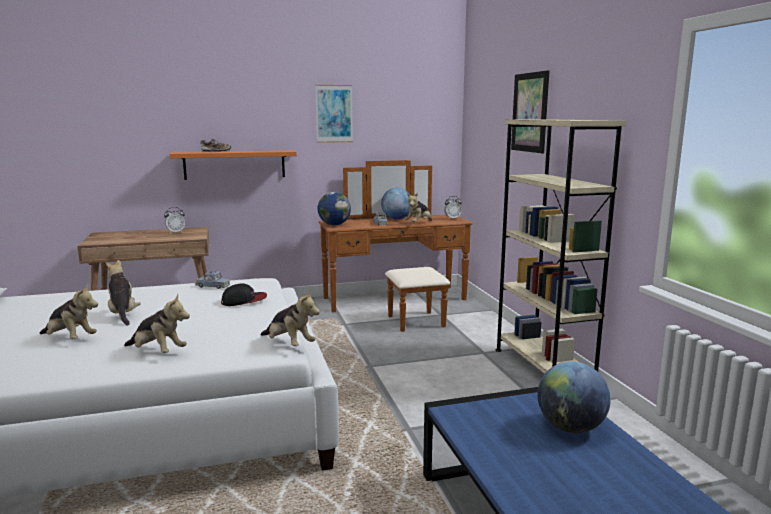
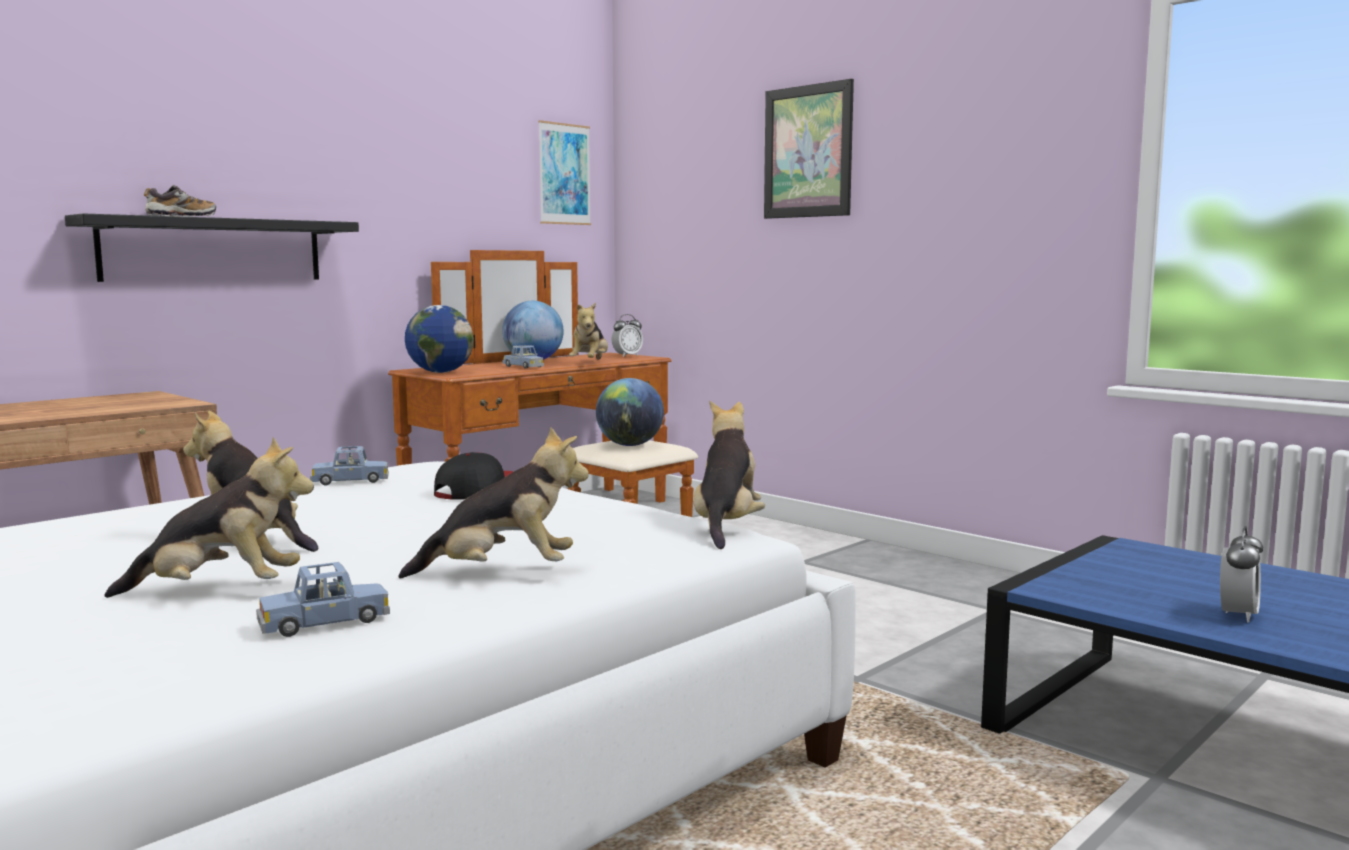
camera: 30 degrees left, 5 degrees down
(67, 362) = (324, 622): none -> blue toy car
(175, 232) = (104, 401): alarm clock -> alarm clock (1237, 615)
(234, 164) = (213, 250): orange shelf -> black shelf
(289, 344) = (726, 526): plush toy -> plush toy turned 90 degrees counterclockwise
(334, 113) = (409, 154): picture -> picture (564, 174)
(542, 368) = (914, 565): beige bookcase -> none
(570, 428) = (1216, 574): globe -> globe (630, 445)

